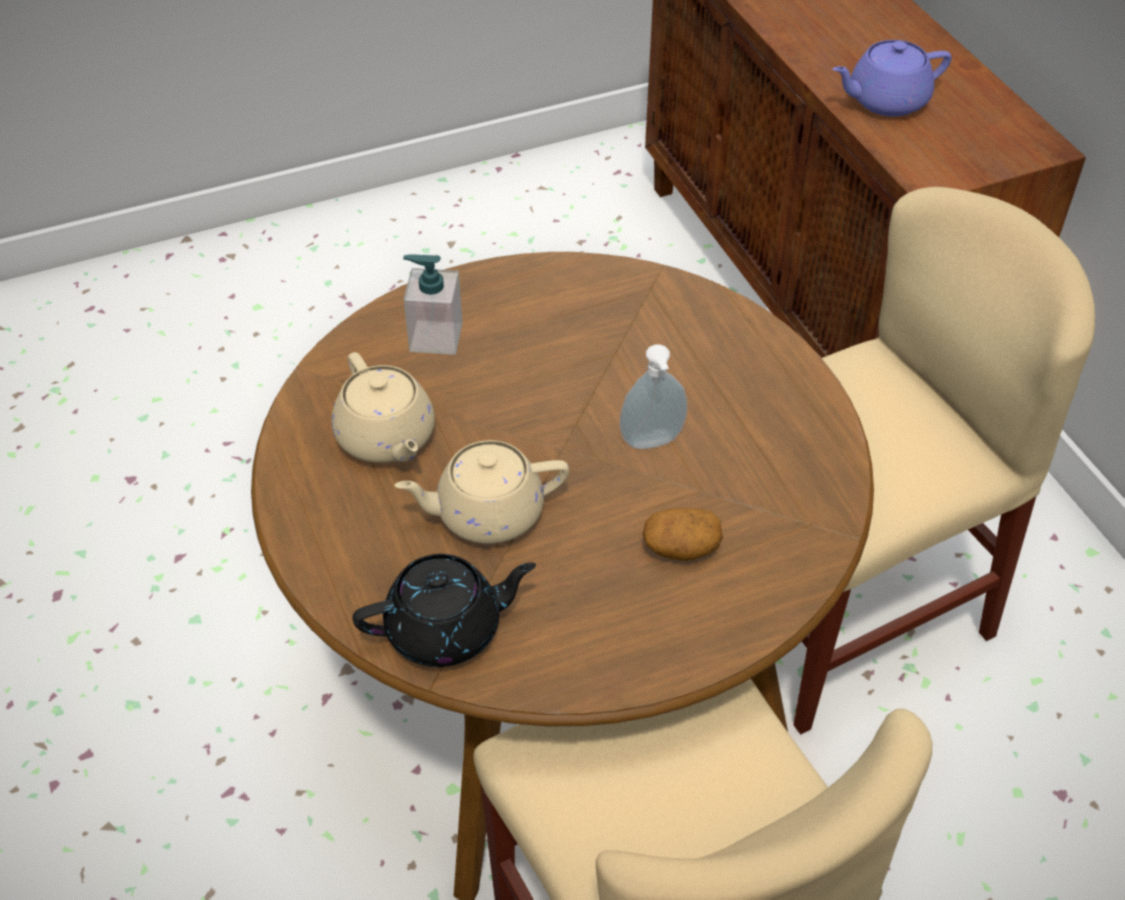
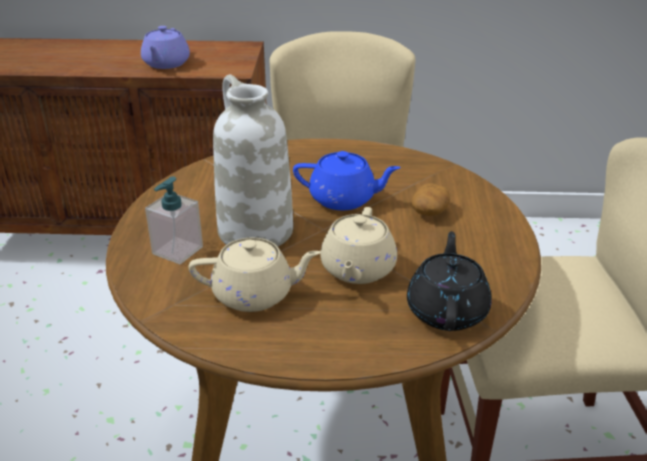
camera: 65 degrees left, 15 degrees down
(517, 385) = (254, 231): none -> white vase
(652, 443) = (344, 199): soap dispenser -> blue teapot

